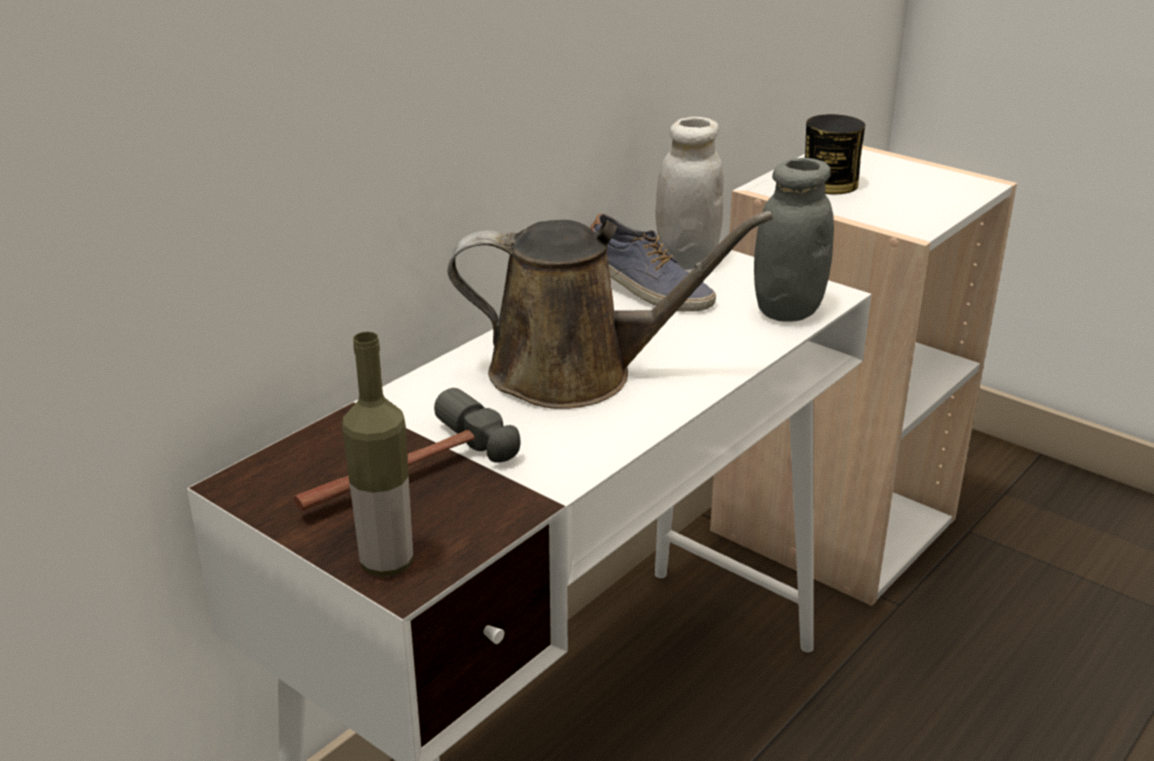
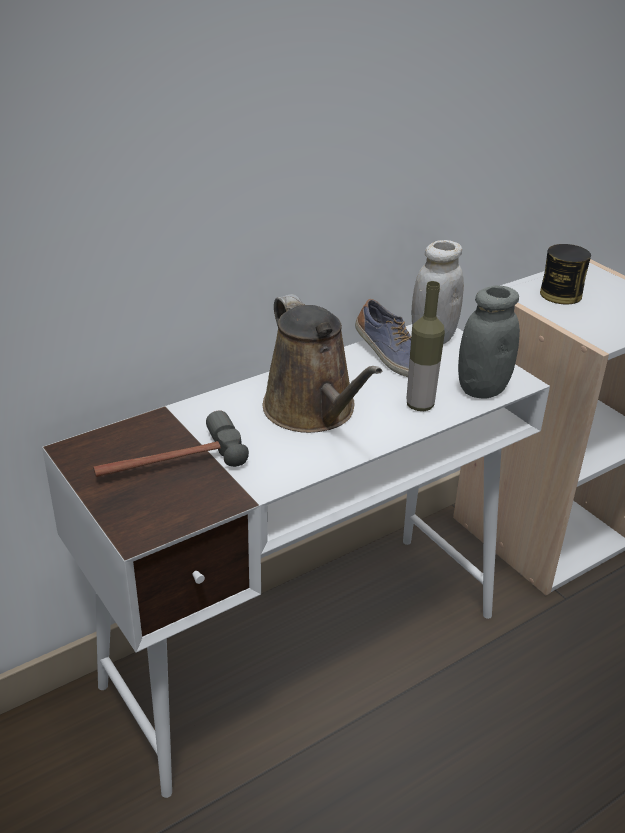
camera: 15 degrees right, 5 degrees up
(386, 563) = (132, 521): bottle -> bottle (420, 405)
(576, 373) = (313, 411): brown watering can -> brown watering can turned 45 degrees clockwise

